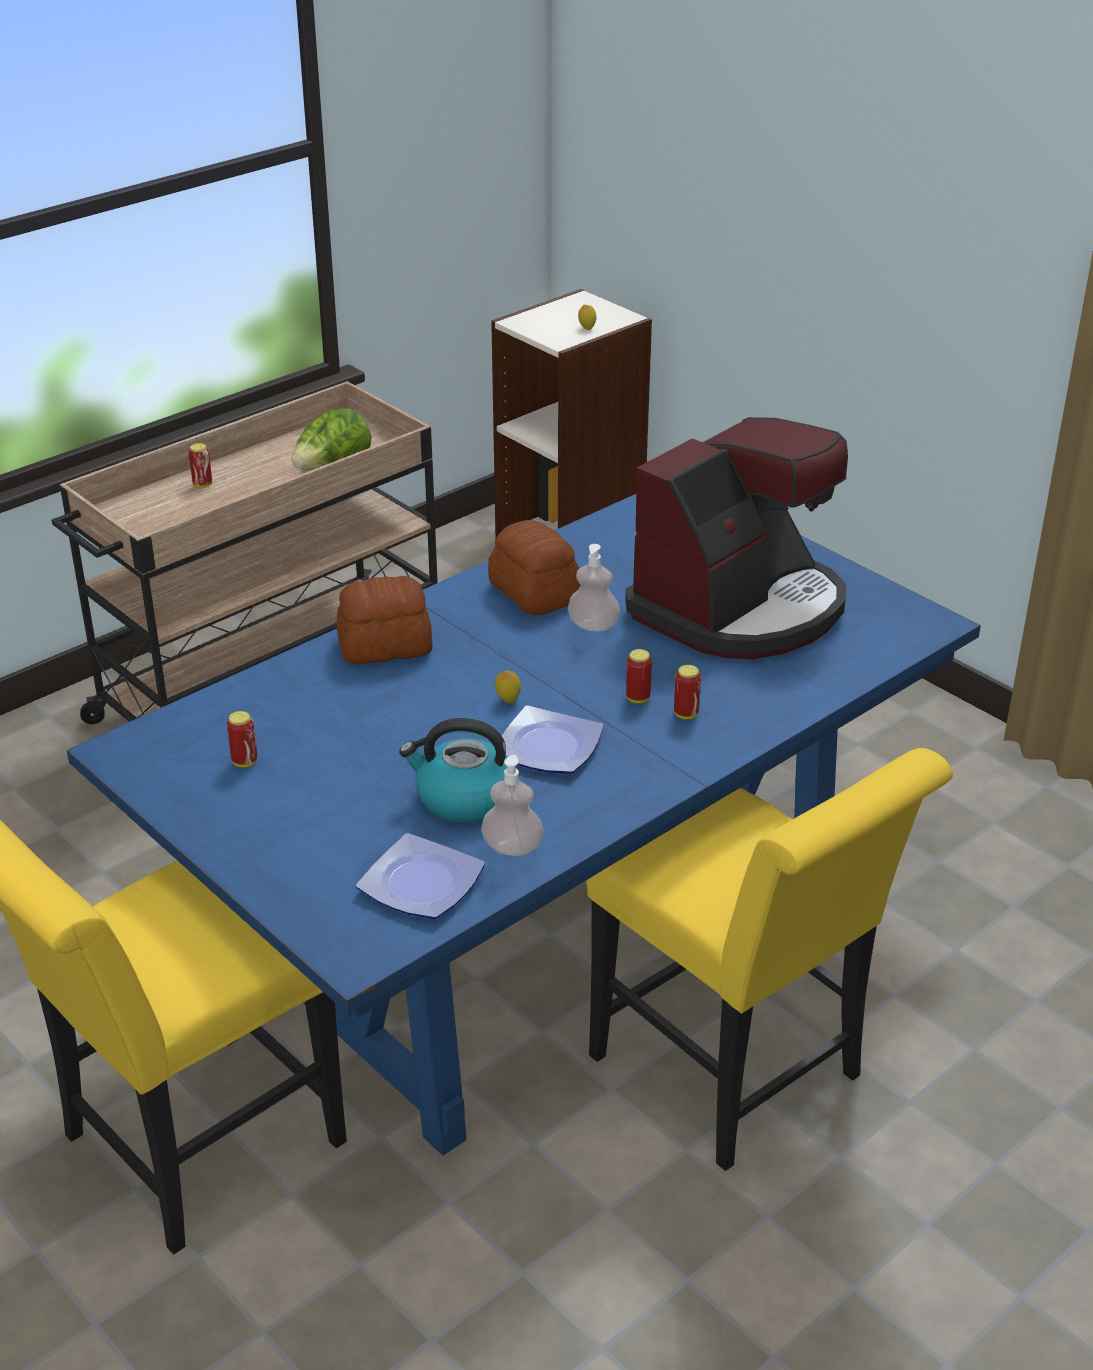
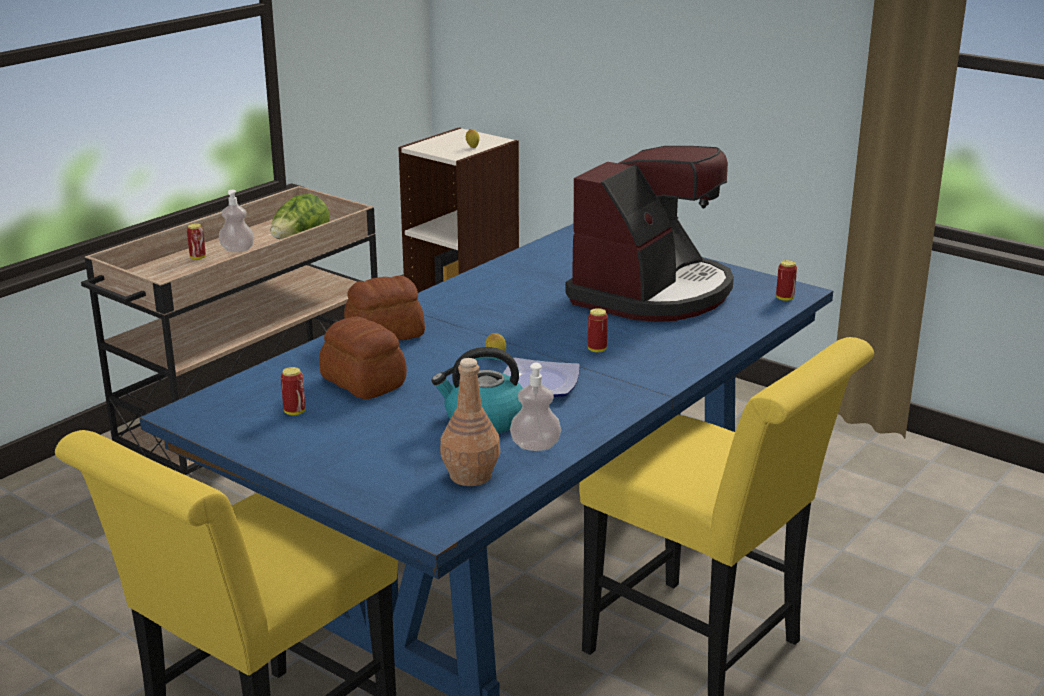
camera: 10 degrees left, 10 degrees down
(422, 885) = (471, 476): plate -> brown bottle
(534, 593) = (490, 296): bread -> bread (363, 382)
(593, 625) = (544, 311): soap dispenser -> soap dispenser (237, 250)
(686, 714) = (638, 356): can -> can (784, 298)

